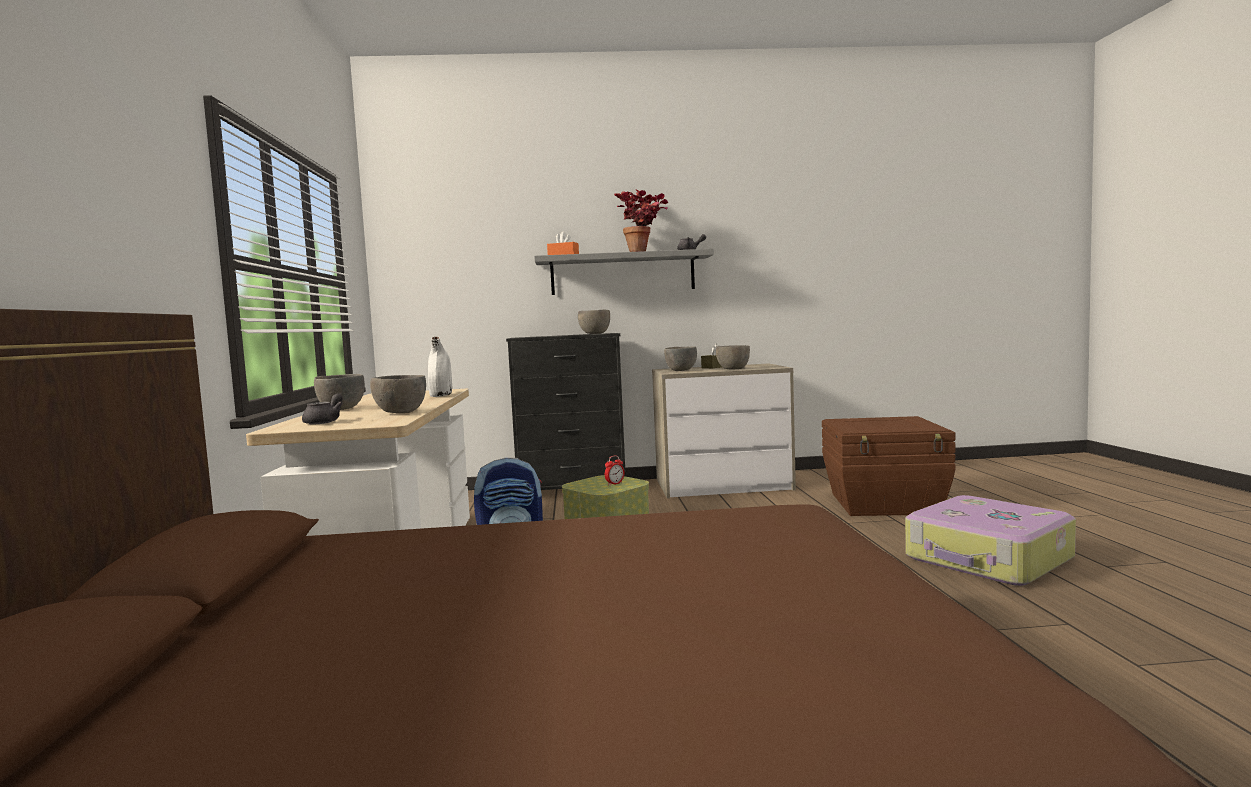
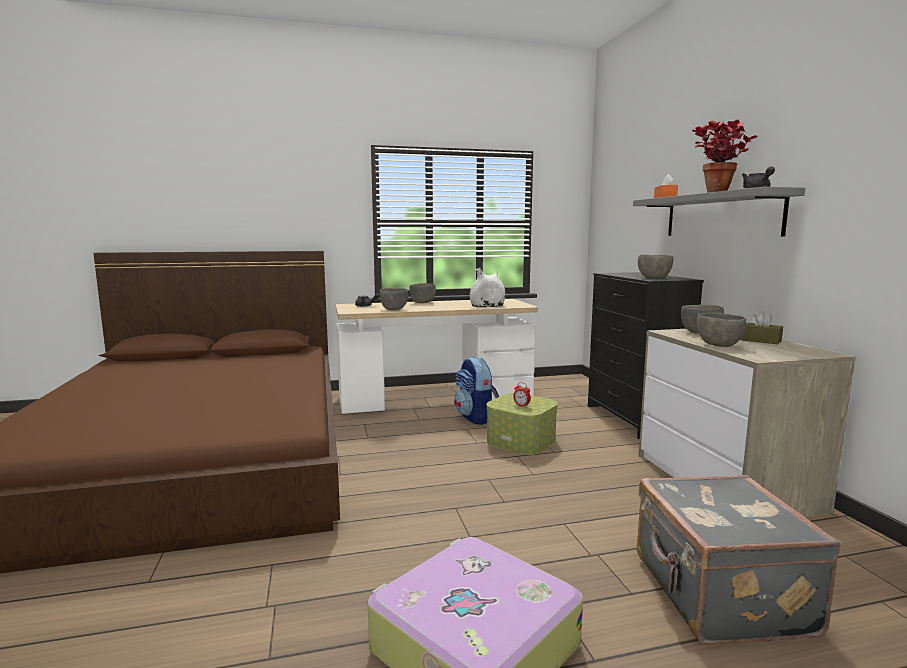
camera: 80 degrees right, 5 degrees up
(885, 503) = (718, 595): brown storage box -> grey suitcase

